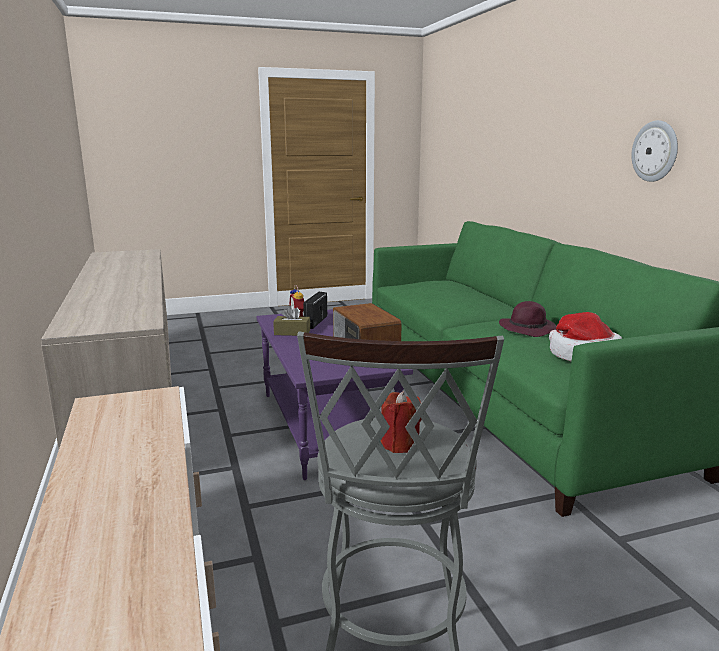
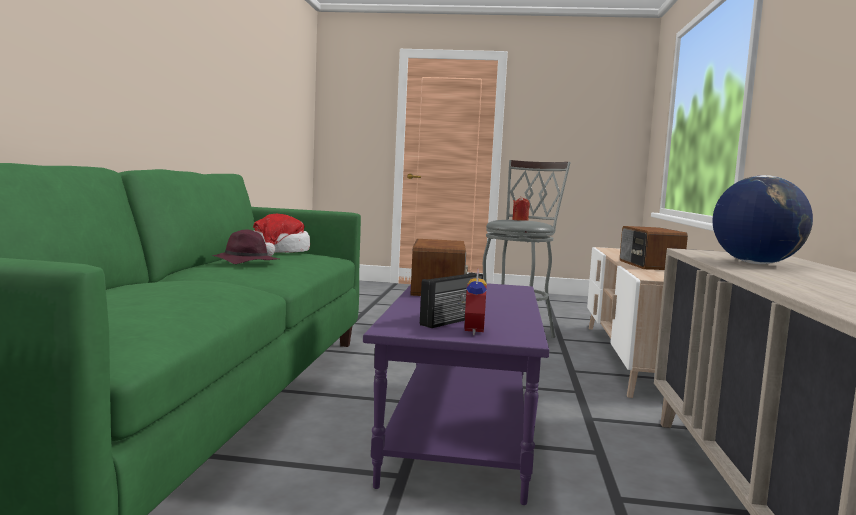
camera: 155 degrees left, 10 degrees down
(121, 306) = (755, 263): none -> globe
(130, 460) = (649, 265): none -> radio
(292, 332) = (503, 315): brown tissue box -> none
(655, 151) = (117, 56): wall clock -> none

